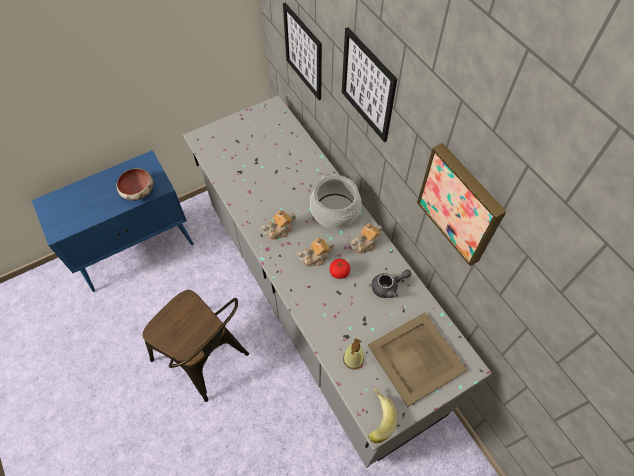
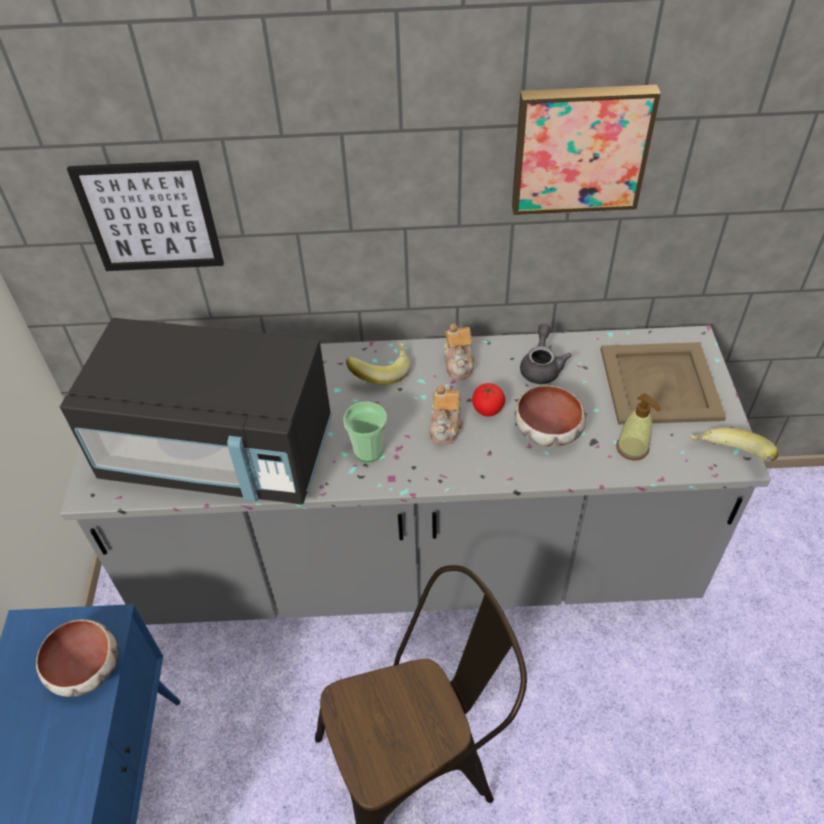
camera: 60 degrees left, 10 degrees down
(244, 172) = (220, 454): none -> black microwave
(279, 230) = (368, 451): teapot -> cup
(335, 211) = (381, 372): cooking pot -> banana
(340, 310) = (549, 431): none -> bowl
(368, 85) = (338, 137): picture -> none

